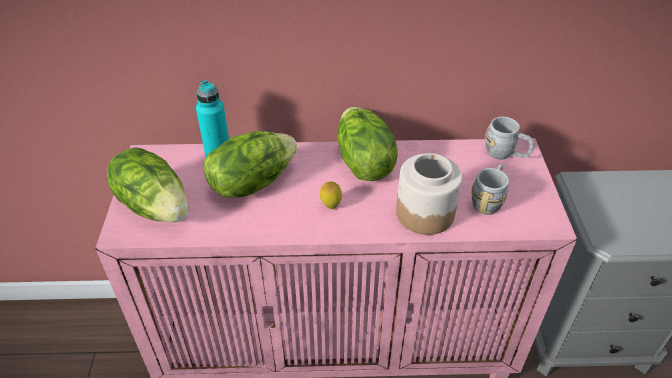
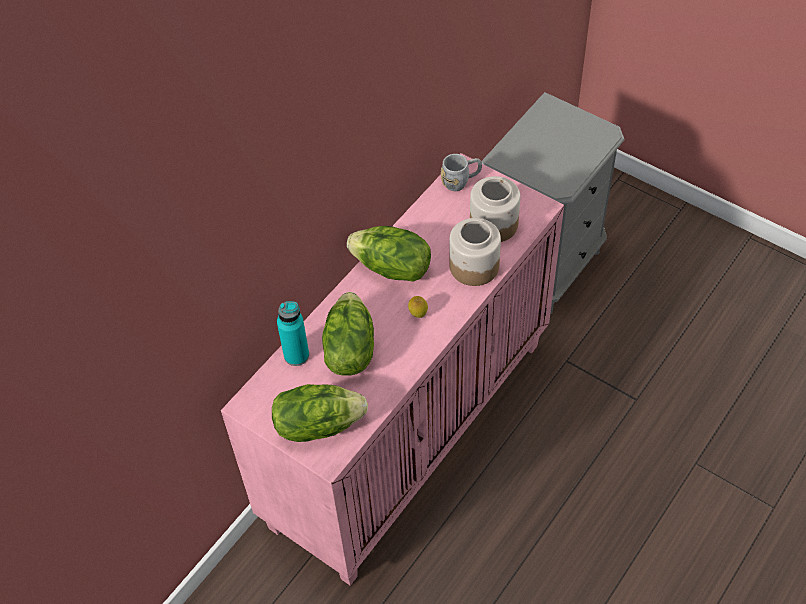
camera: 50 degrees left, 10 degrees up
(488, 200) = (494, 224): grey mug -> jar

